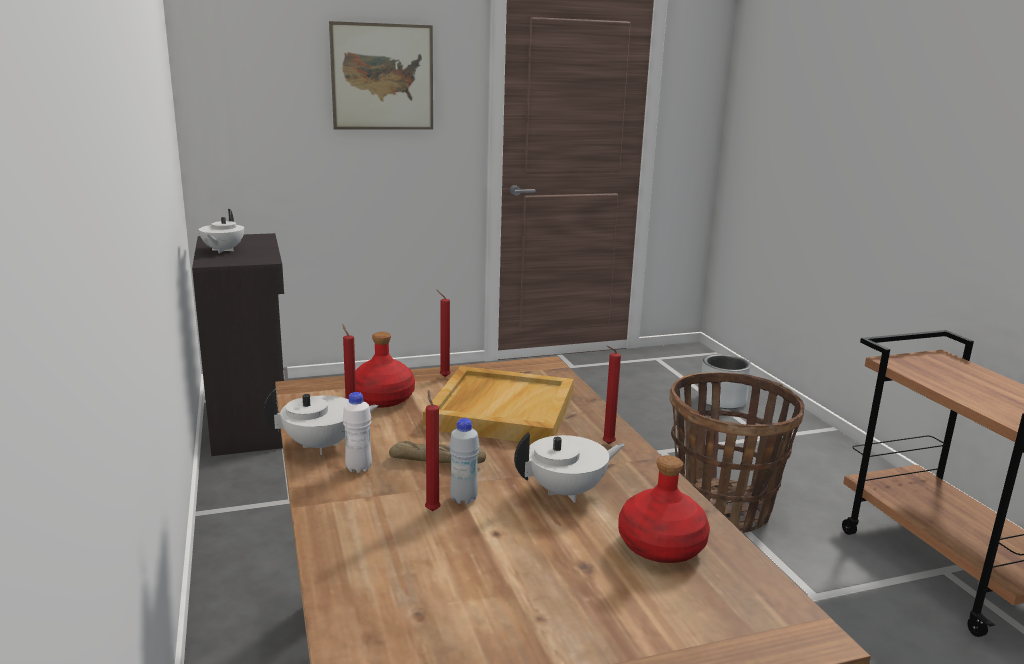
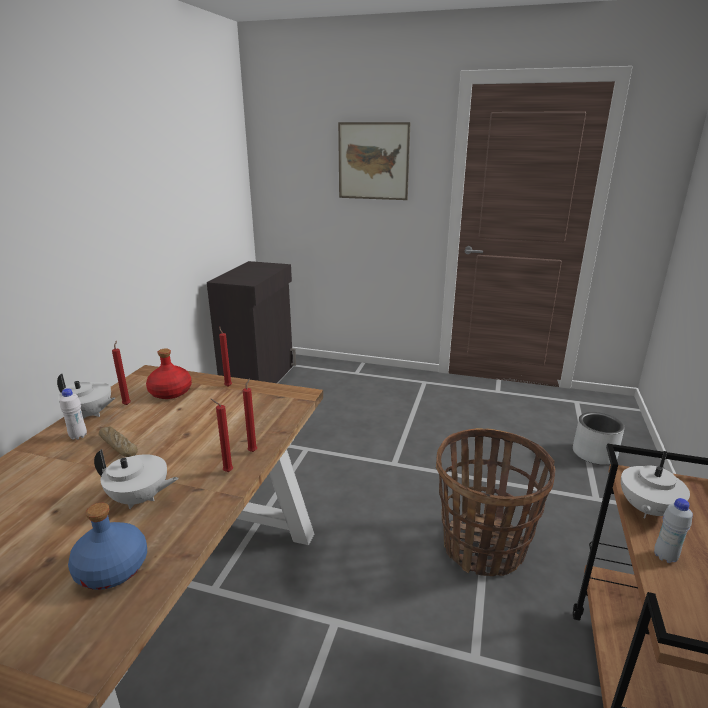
camera: 35 degrees right, 5 degrees up
(222, 250) = (241, 273): white teapot -> white teapot (646, 509)
(432, 509) = (58, 479): red candle -> red candle (253, 451)
(463, 499) = (84, 479): white bottle -> white bottle (665, 556)
(501, 410) = (215, 421): beige tray -> none
(661, 546) = (111, 569): red bottle -> blue bottle

